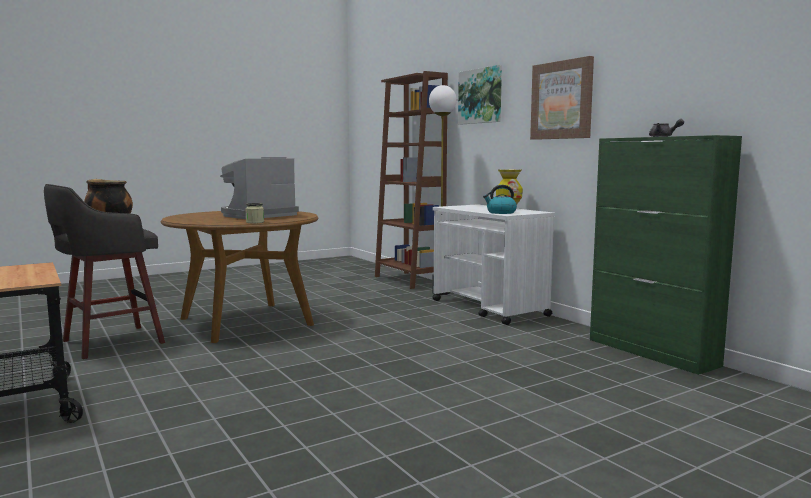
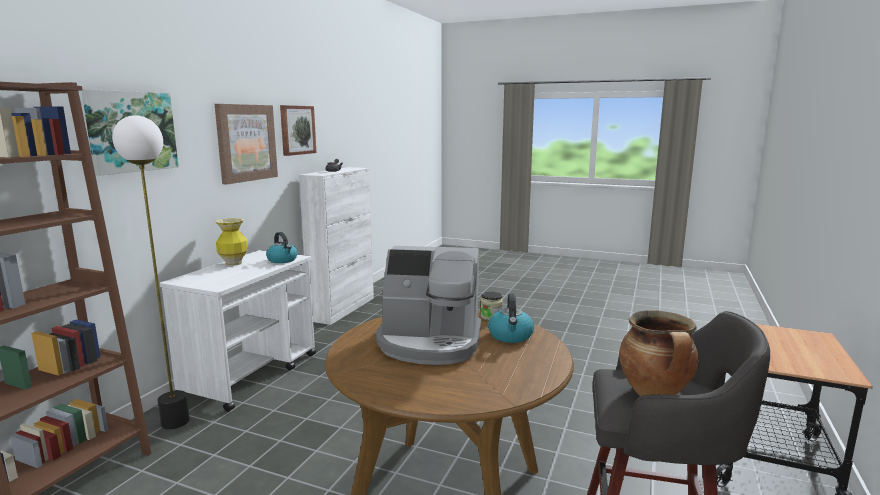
camera: 125 degrees left, 5 degrees up
(221, 221) = (511, 336): none -> kettle
(634, 80) = (297, 130): none -> picture
(652, 352) = (343, 309): green cabinet -> white cabinet

